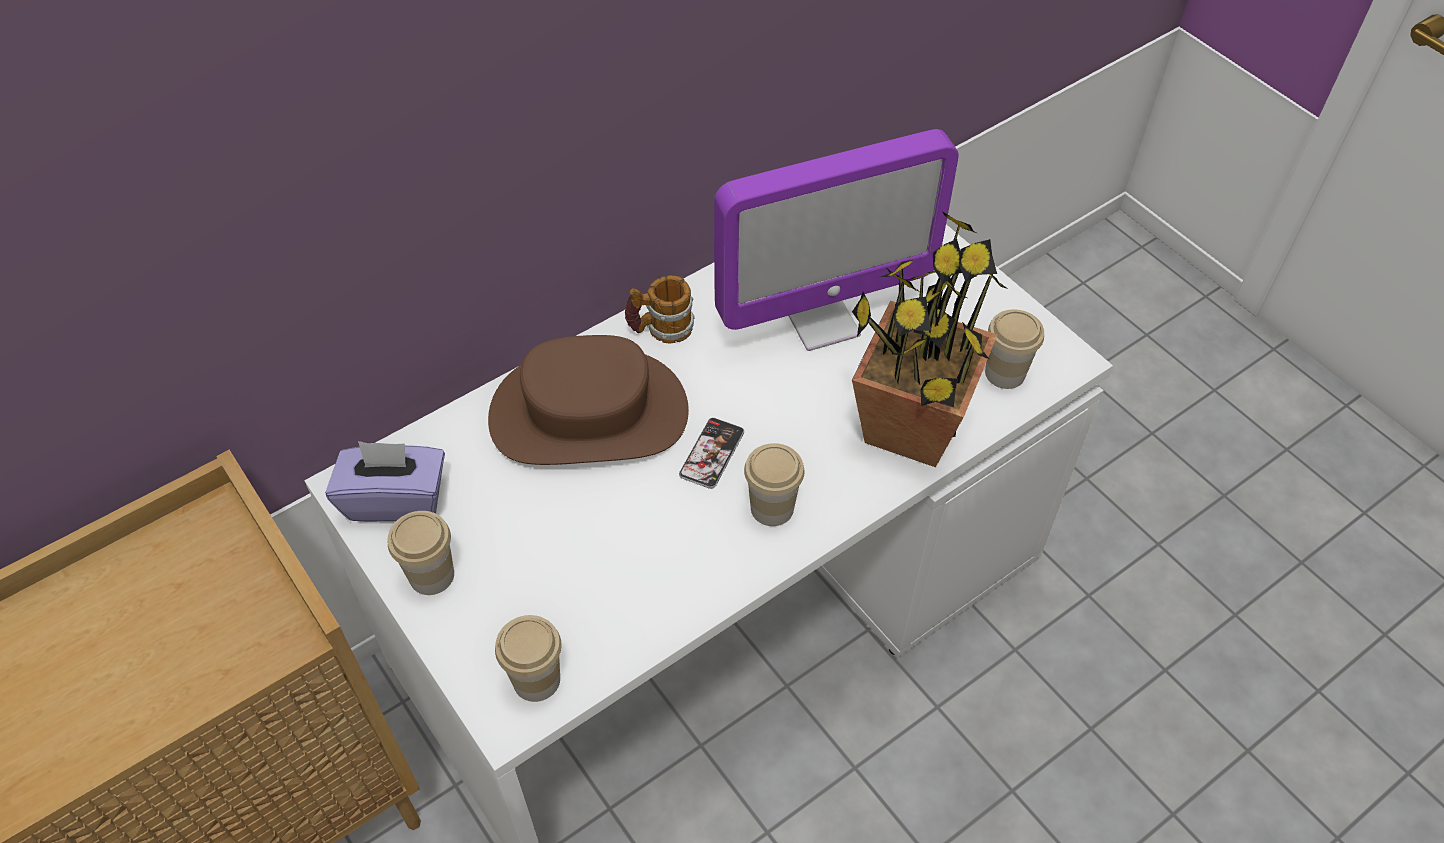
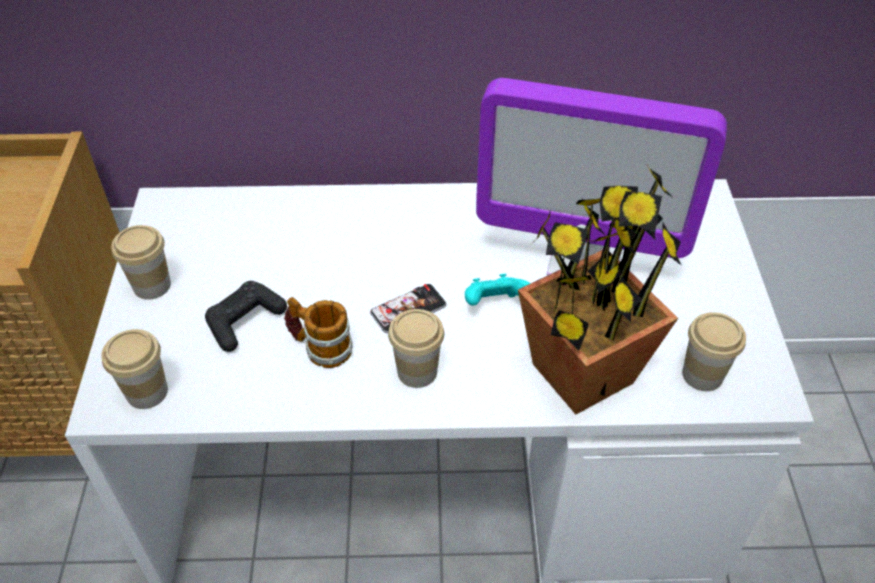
camera: 35 degrees right, 5 degrees down
(396, 499) = (178, 227): purple tissue box -> none
(566, 555) = (245, 321): none -> black game controller
(589, 414) = (348, 238): brown hat -> none
(660, 329) = (450, 207): mug -> mug (320, 347)
(785, 405) = (495, 304): none -> turquoise game controller

